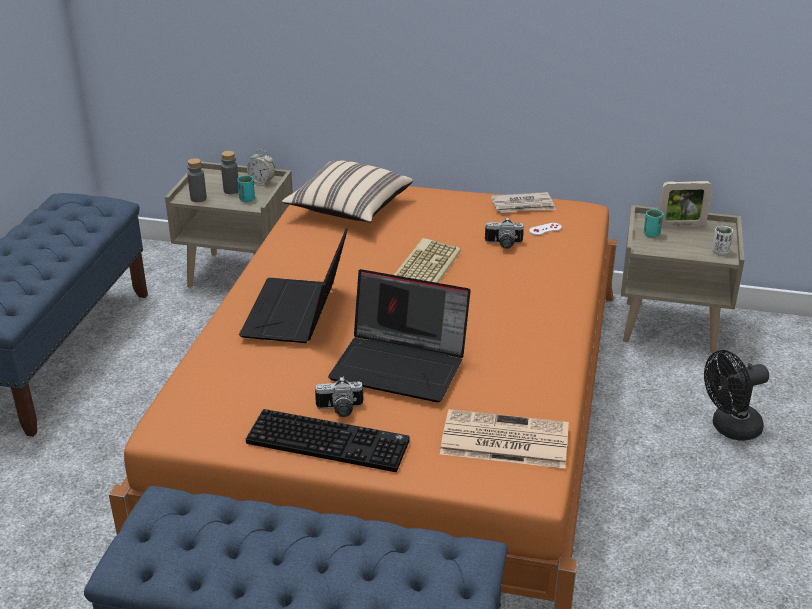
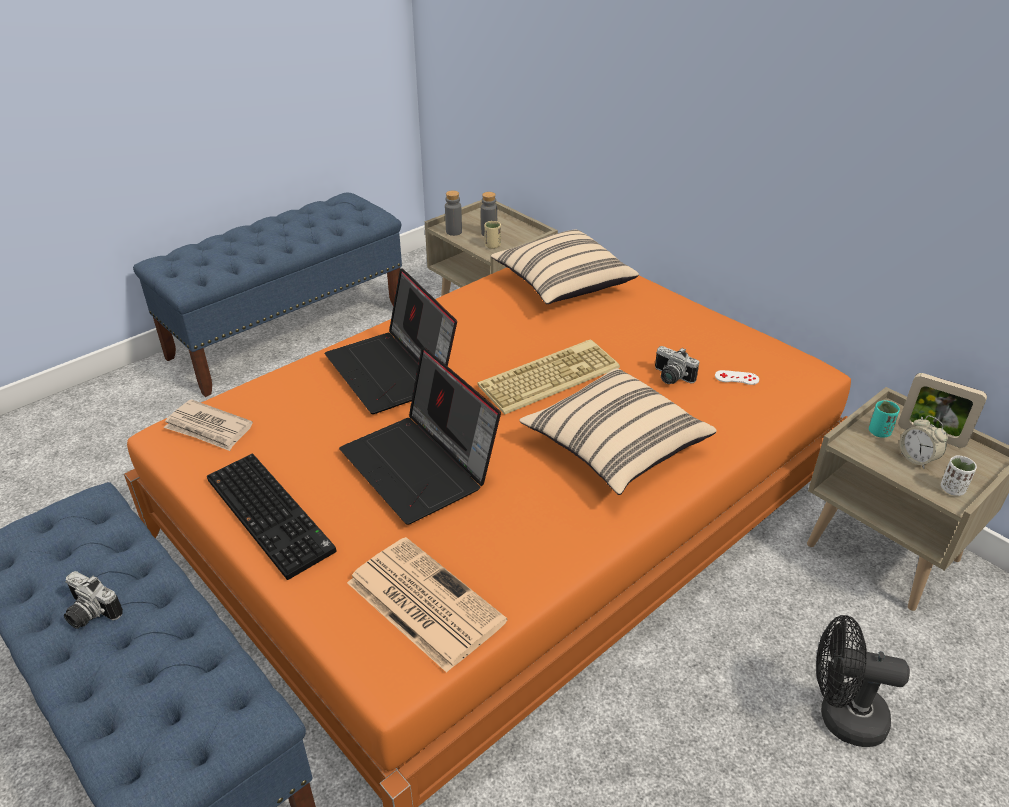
camera: 35 degrees right, 5 degrees up
(247, 199) = (492, 246): turquoise cup -> beige cup
(262, 182) = (524, 233): alarm clock -> alarm clock (917, 459)
(297, 313) = (393, 371): laptop -> laptop turned 75 degrees counterclockwise
(340, 410) = (317, 487): camera -> camera (89, 614)
(515, 302) = (614, 448): none -> beige pillow
(523, 205) = (742, 342): newspaper -> newspaper (209, 428)

